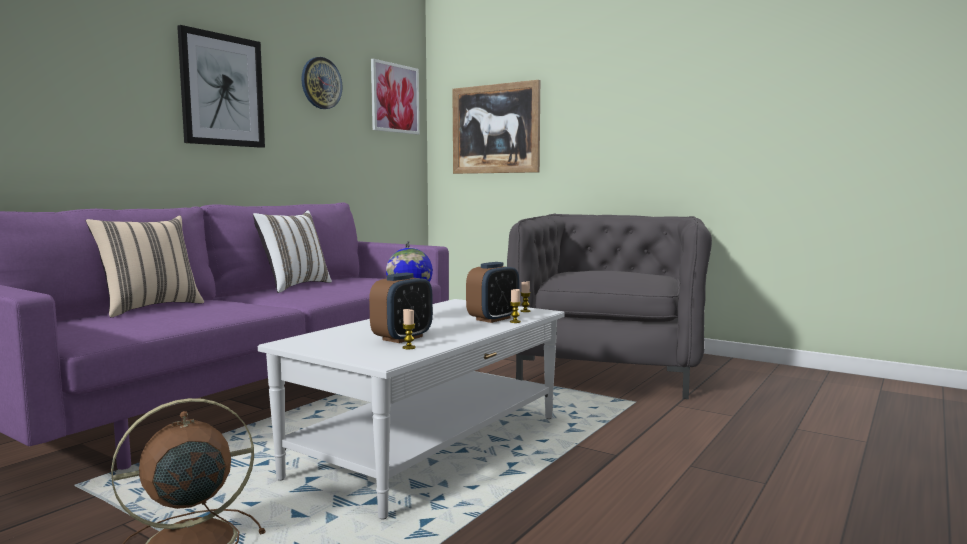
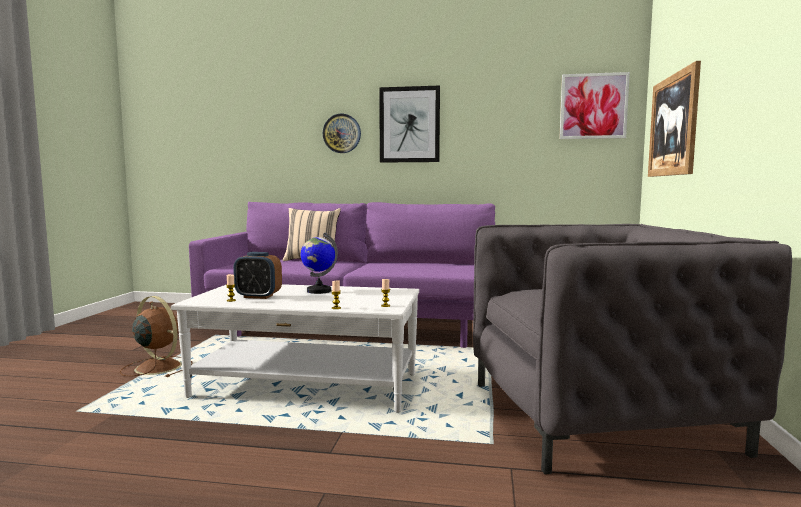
camera: 65 degrees right, 0 degrees up
(294, 286) = (412, 263): white pillow -> none
(321, 83) = (500, 106): wall clock -> wall clock (342, 133)
(493, 319) = (342, 303): alarm clock -> none

